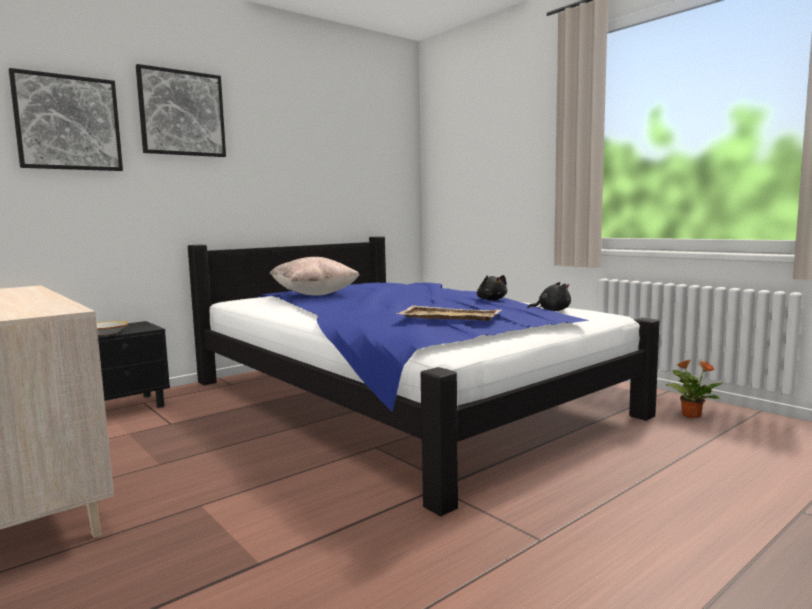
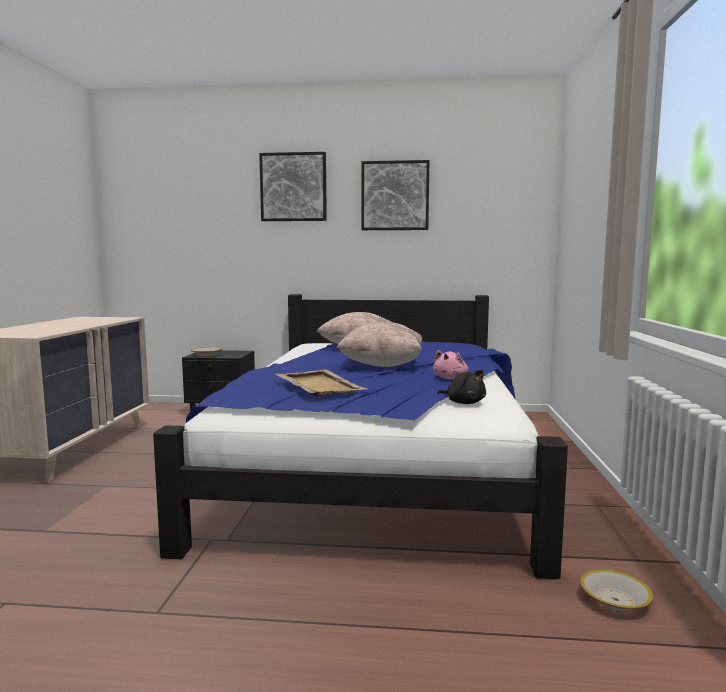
camera: 45 degrees right, 0 degrees up
(68, 123) = (214, 203): picture -> picture (395, 196)
(406, 301) = (382, 365): none -> beige pillow
(491, 300) = (450, 378): black plush toy -> pink plush toy
(690, 415) = (615, 600): potted plant -> bowl

